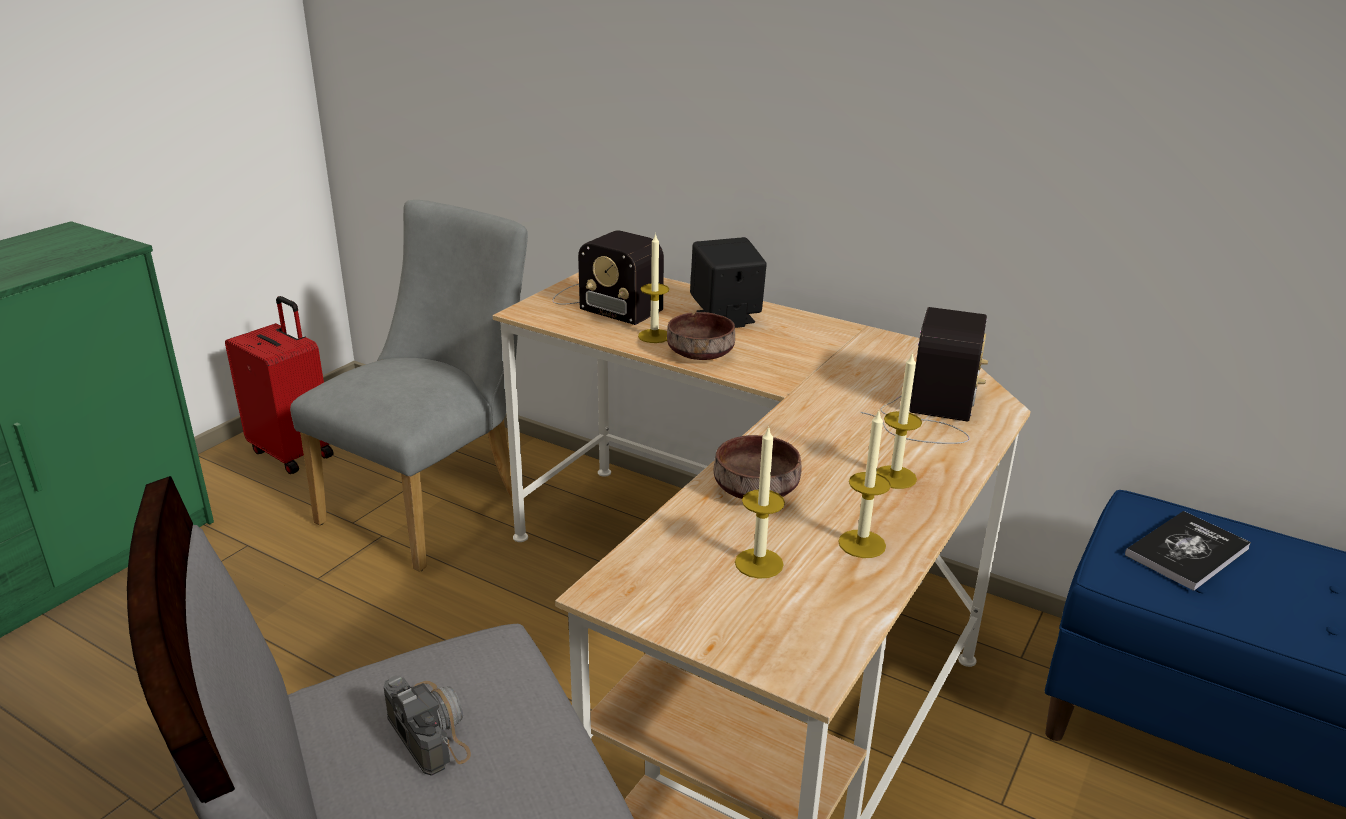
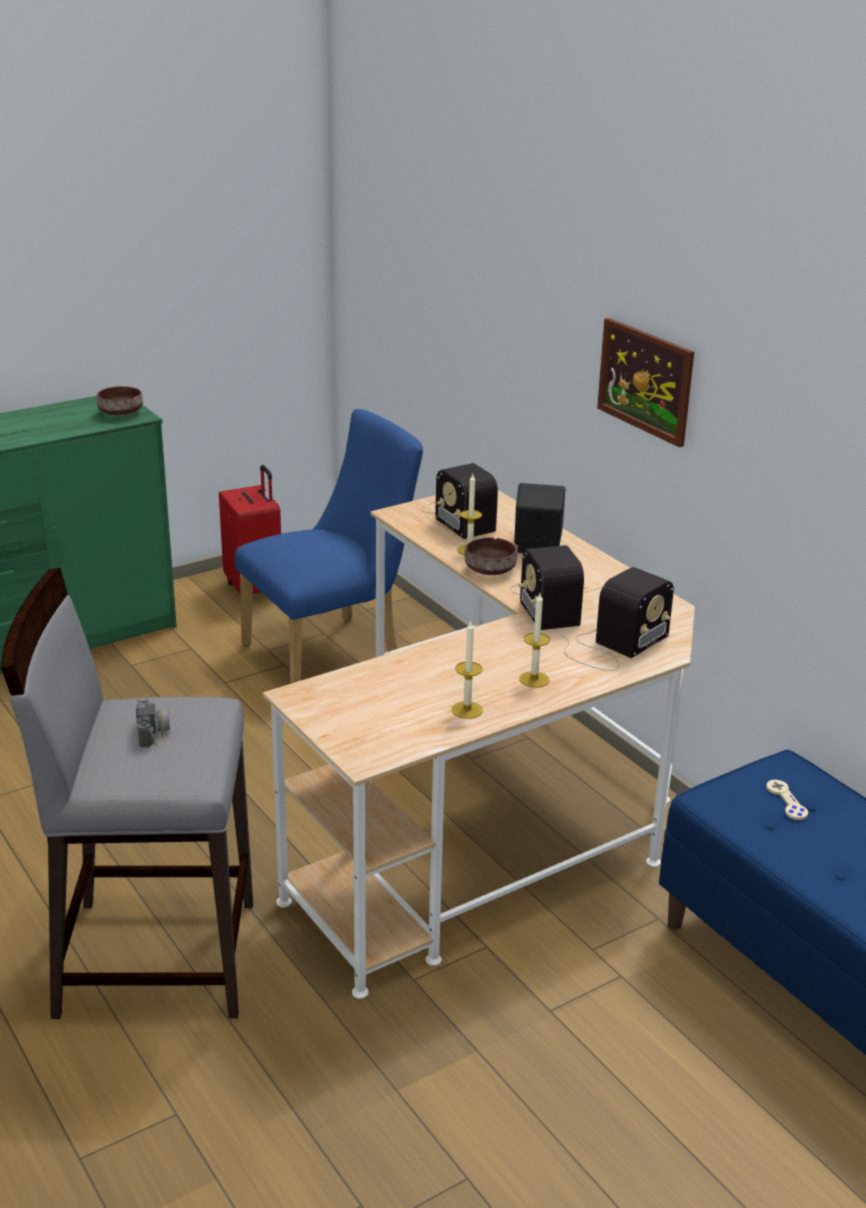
camera: 25 degrees right, 0 degrees up
(434, 504) = (333, 651): grey chair -> blue chair
(754, 488) = (434, 663): brown bowl -> brown bowl (120, 412)
(759, 563) = (393, 704): candle -> none
(804, 377) = (547, 602): none -> radio
(857, 80) = (645, 381): none -> picture
(1186, 552) = (786, 801): book -> beige game controller

